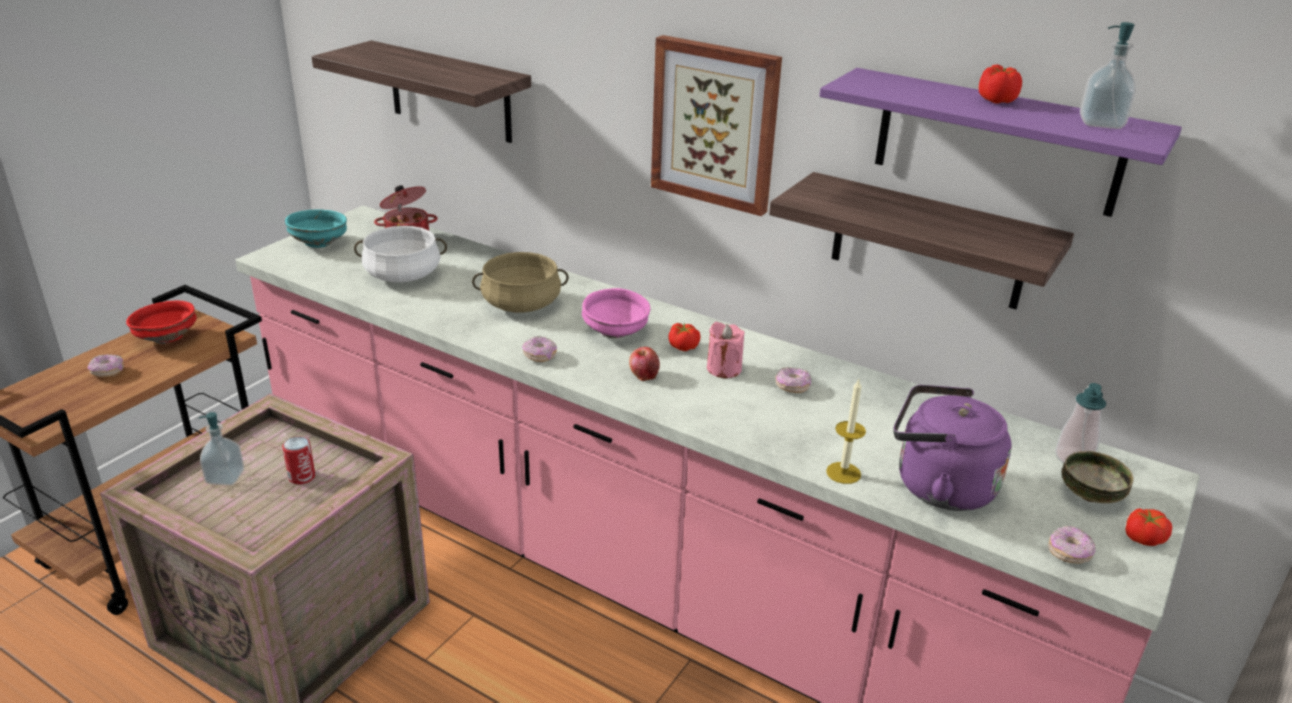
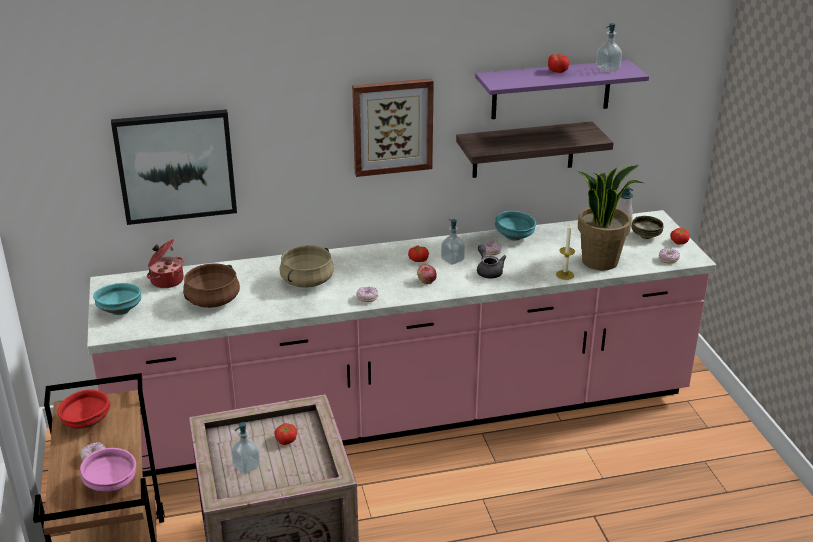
camera: 45 degrees left, 0 degrees up
(302, 477) = (285, 440): can -> tomato
(403, 275) = (212, 300): white cooking pot -> brown cooking pot
(450, 92) = (176, 166): shelf -> picture
(616, 332) = (378, 269): pink bowl -> pink bowl (112, 484)
(724, 369) = (452, 260): pink candle -> soap dispenser
(743, 407) = (488, 271): none -> grey teapot
(864, 386) = (515, 237): none -> turquoise bowl
(938, 486) = (600, 261): purple kettle -> potted plant

